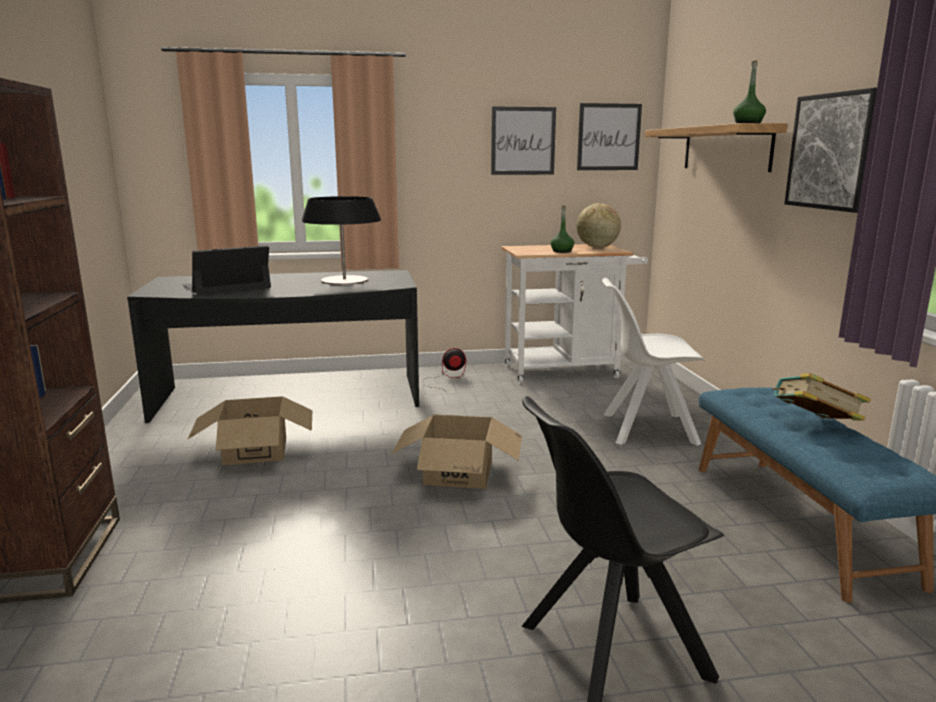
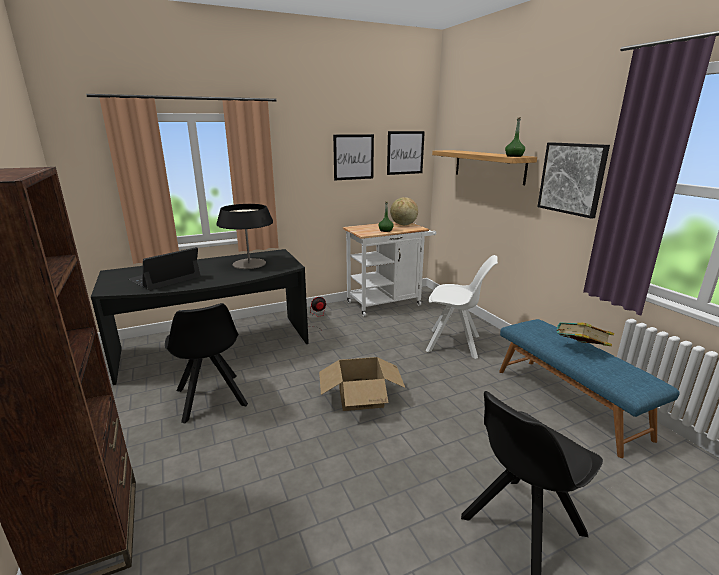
camera: 15 degrees left, 5 degrees up
(255, 451) = (211, 399): cardboard box -> black chair
(645, 429) = (455, 344): white chair -> white chair turned 150 degrees counterclockwise

